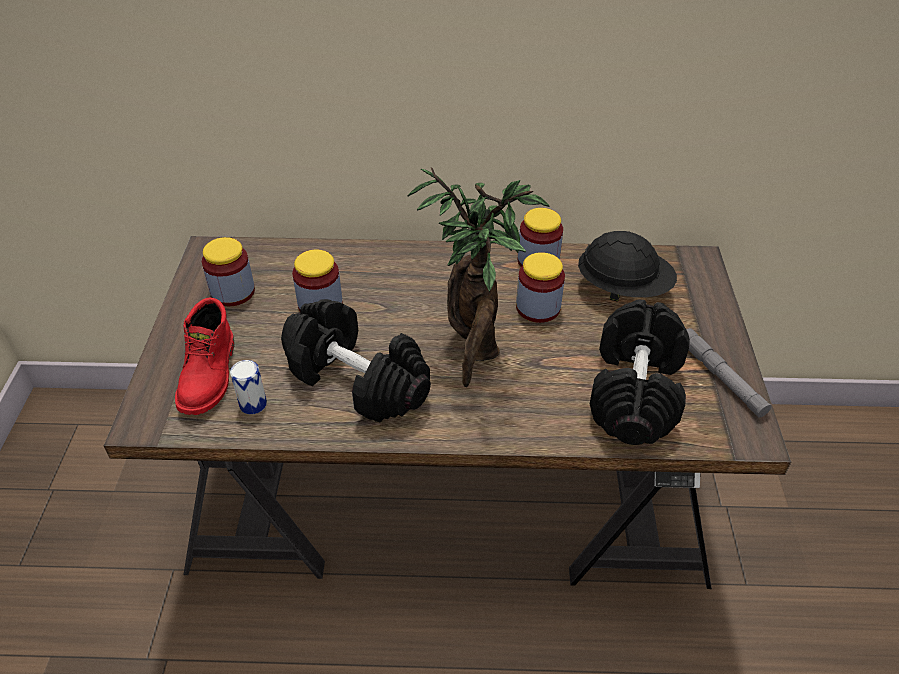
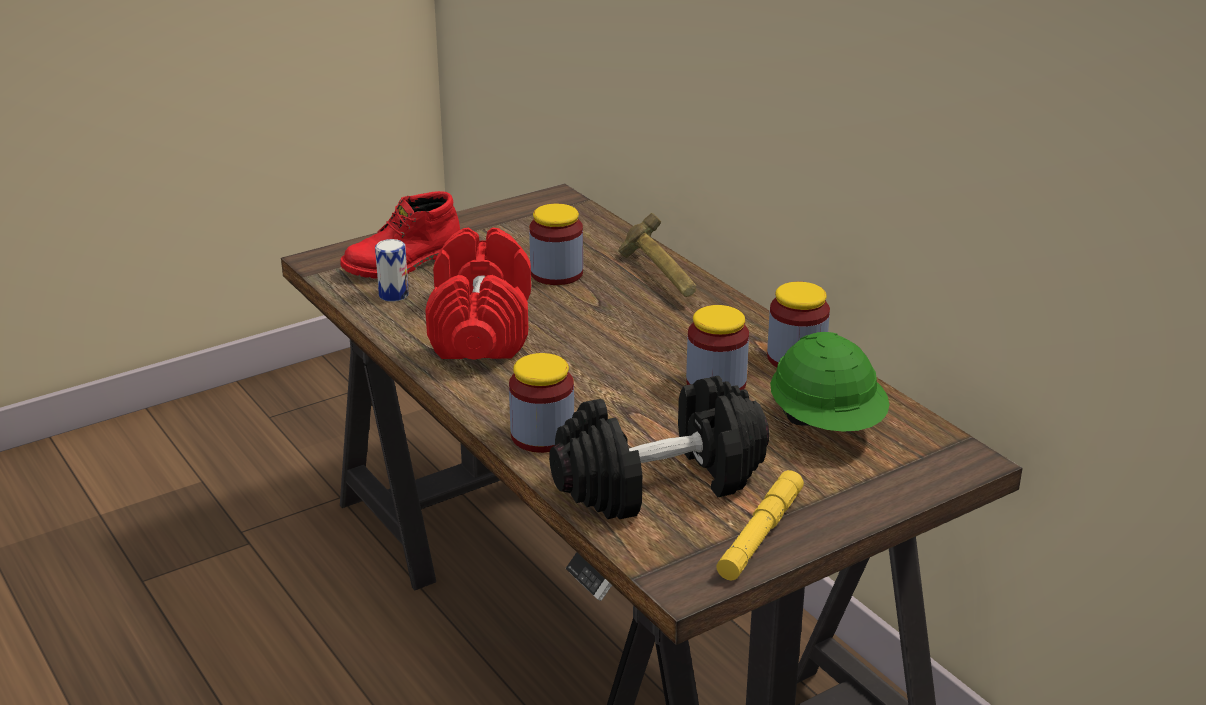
camera: 55 degrees right, 15 degrees down
(233, 292) = (517, 230): jar -> jar (542, 436)
(358, 380) = (482, 329): black dumbbell -> red dumbbell
(382, 263) = (660, 278): none -> hammer
(474, 348) = (602, 369): potted plant -> none
(623, 289) = (827, 425): black hard hat -> green hard hat
(721, 377) = (760, 534): grey flashlight -> yellow flashlight

